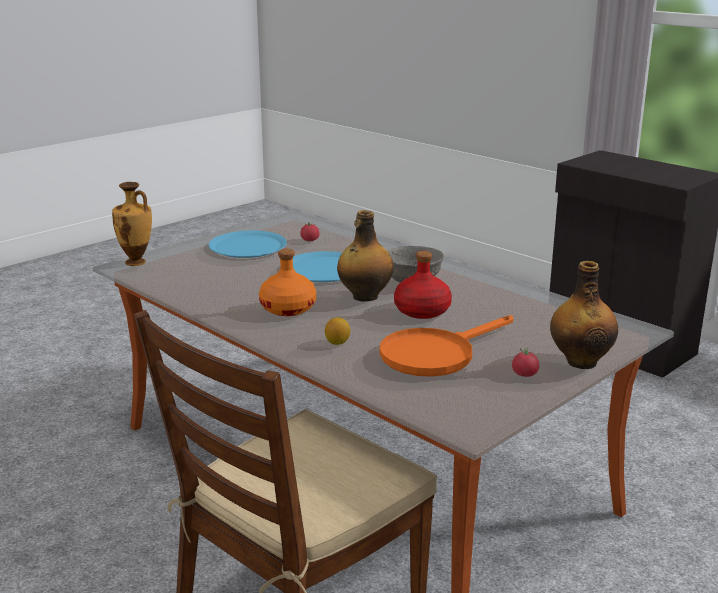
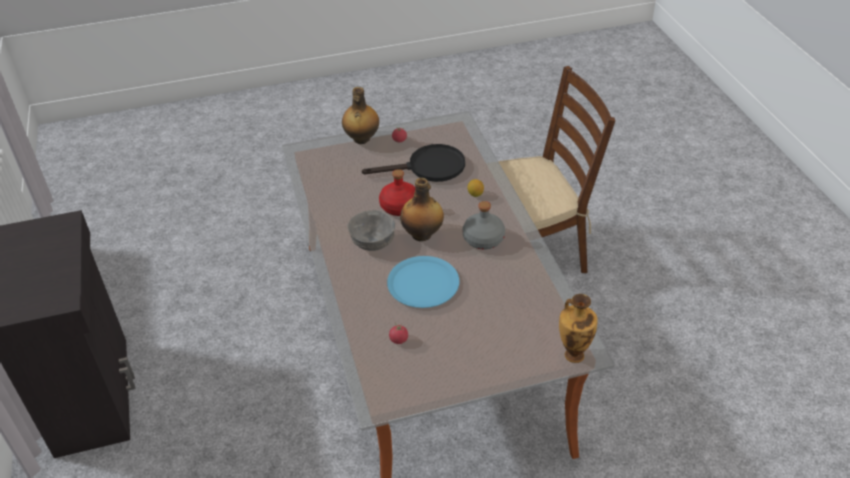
camera: 150 degrees left, 20 degrees up
(247, 246) = (461, 350): blue plate -> none
(288, 308) = (482, 239): orange bottle -> grey bottle
(436, 354) = (428, 168): orange frying pan -> black frying pan

